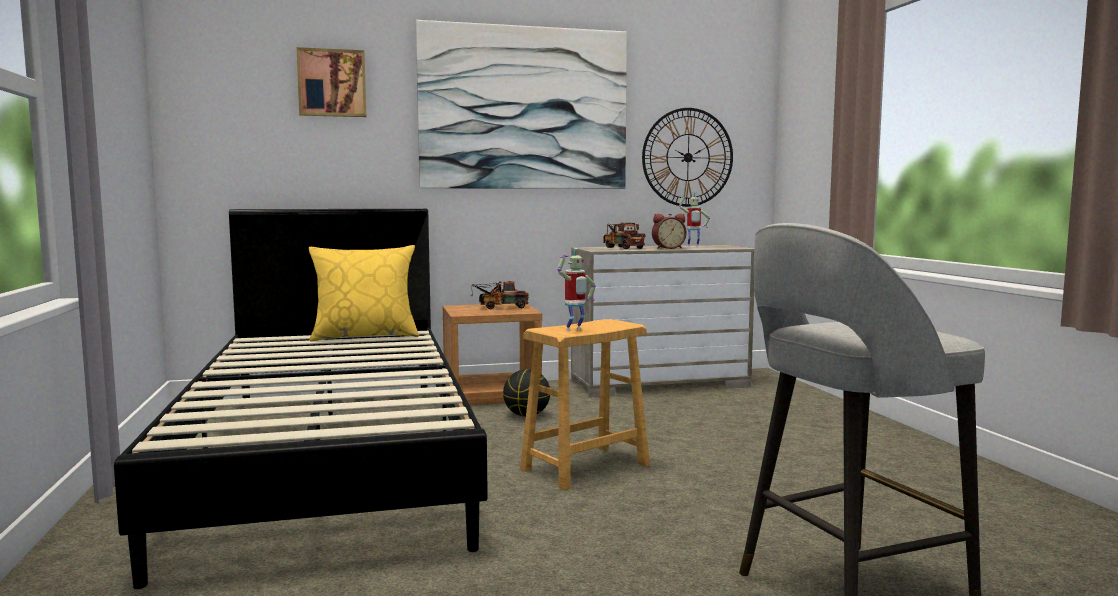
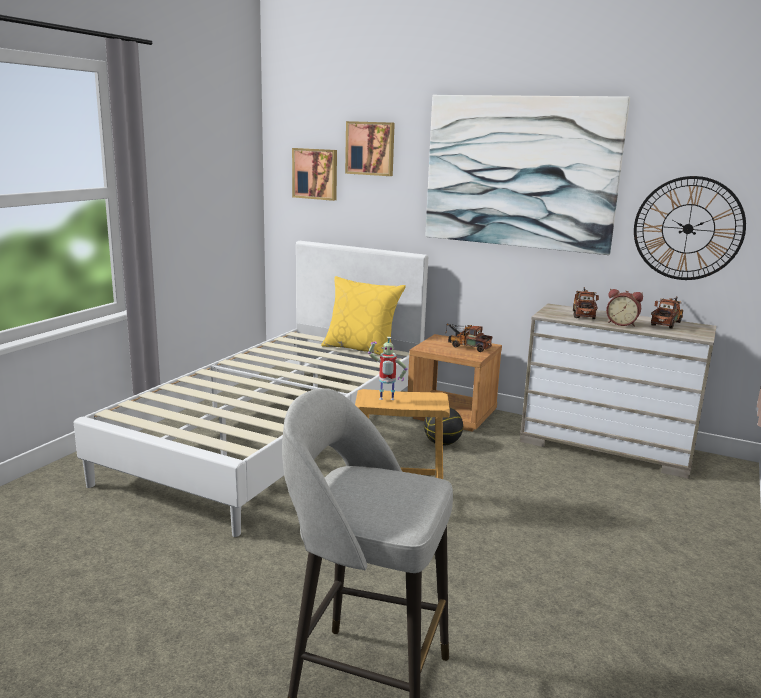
camera: 40 degrees right, 10 degrees up
(247, 117) = (315, 174): none -> picture
(330, 455) = (278, 434): black bed -> white bed
(693, 246) = (667, 323): toy robot -> toy truck

